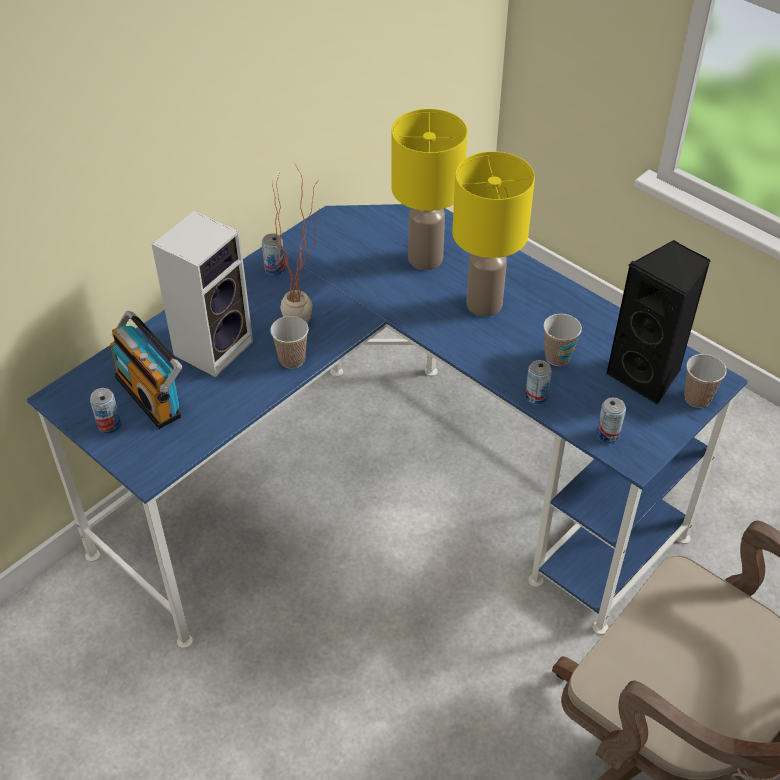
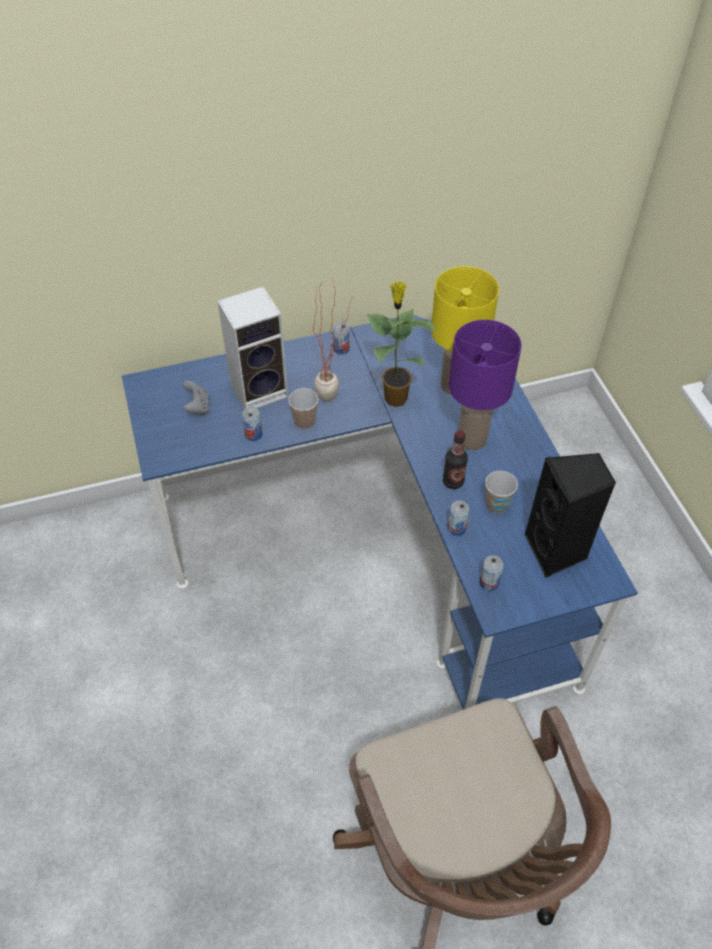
camera: 30 degrees right, 5 degrees up
(109, 425) = (157, 416): can -> can (253, 434)
(152, 395) = (197, 407): radio -> grey game controller
(372, 295) = (395, 397): none -> potted plant
(483, 305) = (471, 439): yellow table lamp -> purple table lamp
(497, 353) = (453, 482): none -> bottle
(697, 398) = (583, 588): cup -> none

